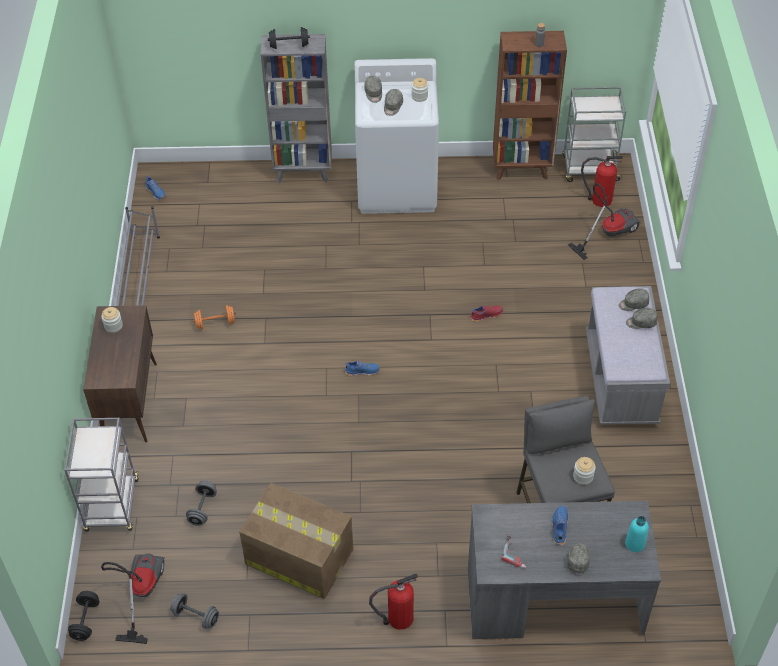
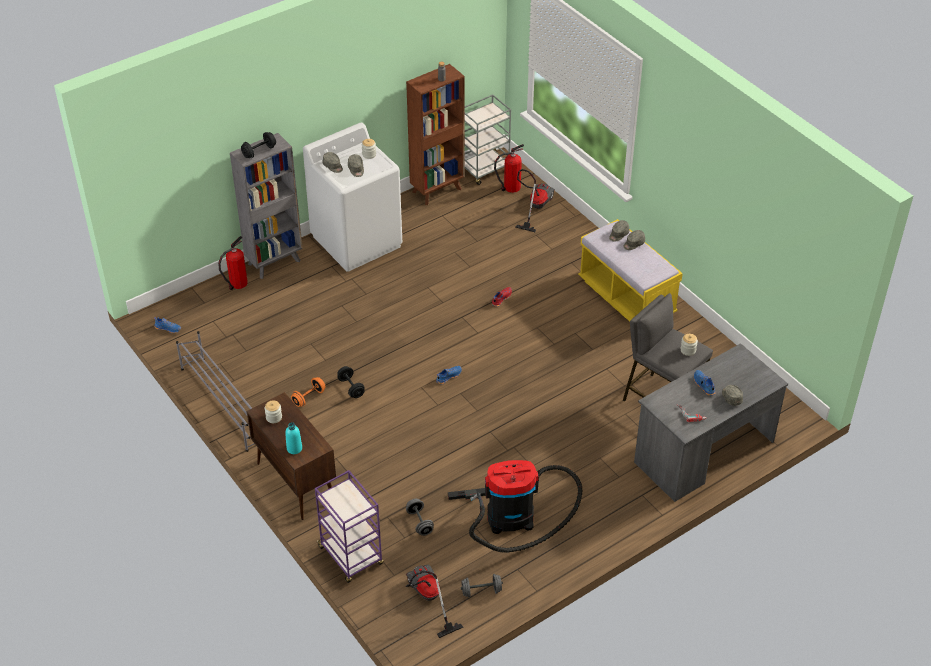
camera: 35 degrees left, 5 degrees down
(86, 621) = (405, 638): black dumbbell -> black dumbbell (351, 388)
(112, 506) = (351, 556): grey cart -> purple cart
(298, 556) = (516, 516): cardboard box -> vacuum cleaner
(398, 619) = (617, 517): fire extinguisher -> fire extinguisher (237, 284)
(620, 379) = (626, 297): grey bench -> yellow bench
(635, 544) = (755, 371): turquoise bottle -> turquoise bottle (294, 448)

